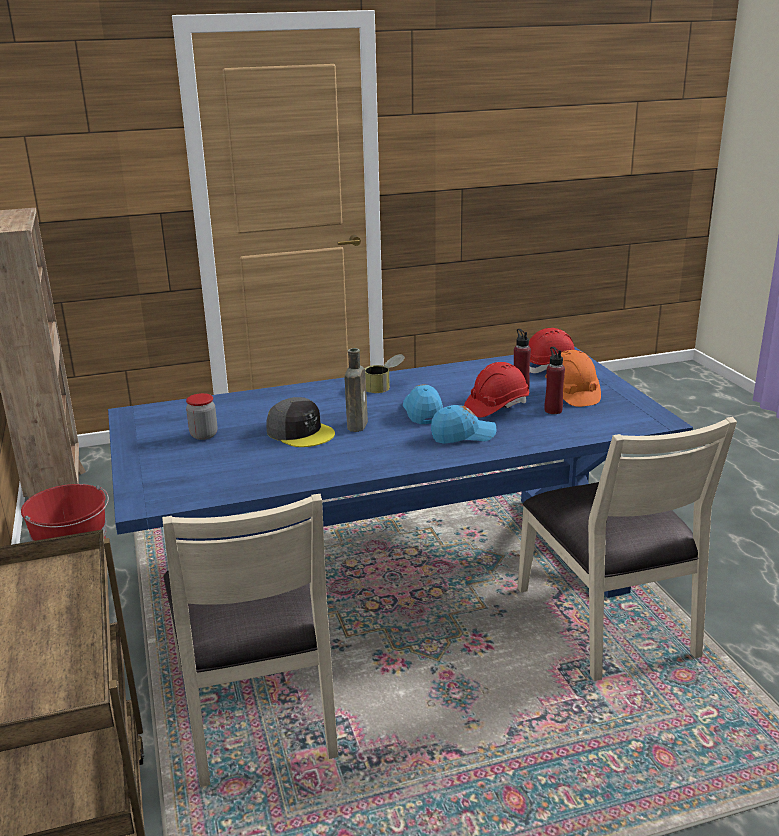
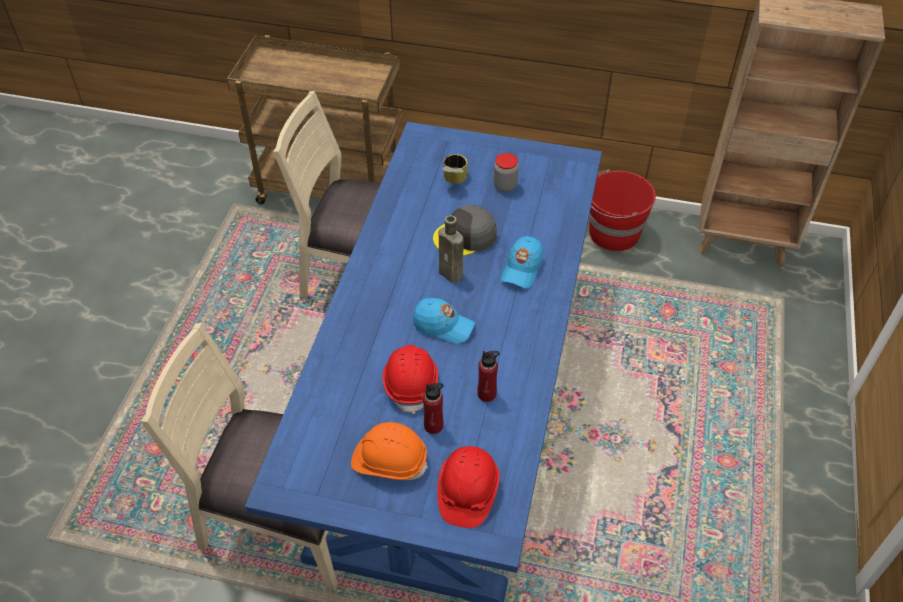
camera: 120 degrees right, 25 degrees up
(384, 387) = (521, 327): can -> can (454, 180)
(463, 435) = (376, 328): blue cap -> blue cap (522, 269)
(553, 410) = (368, 420): red bottle -> red bottle (486, 394)

